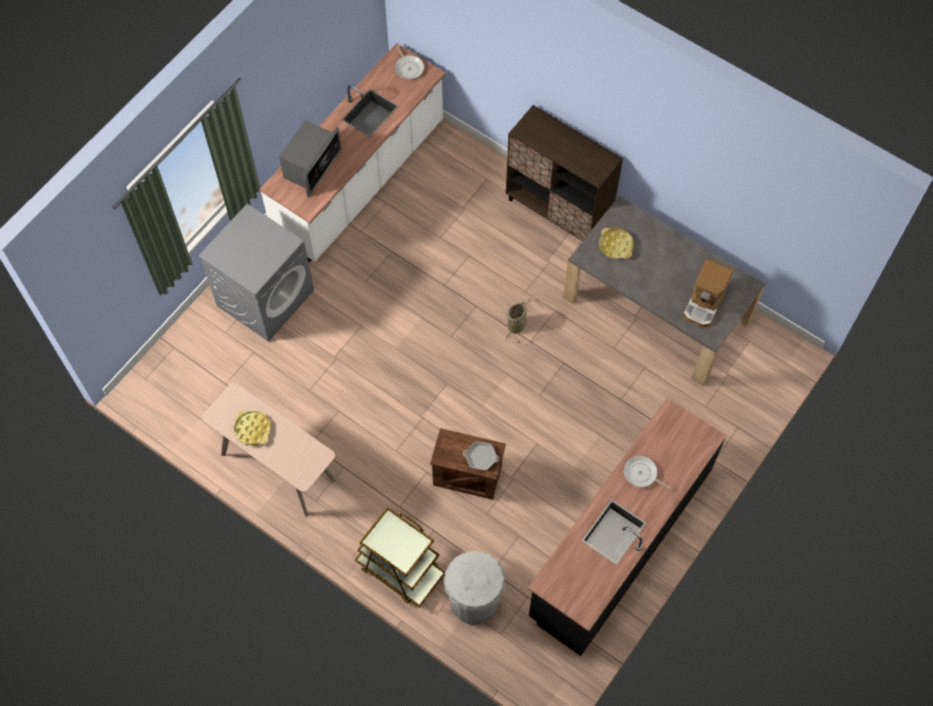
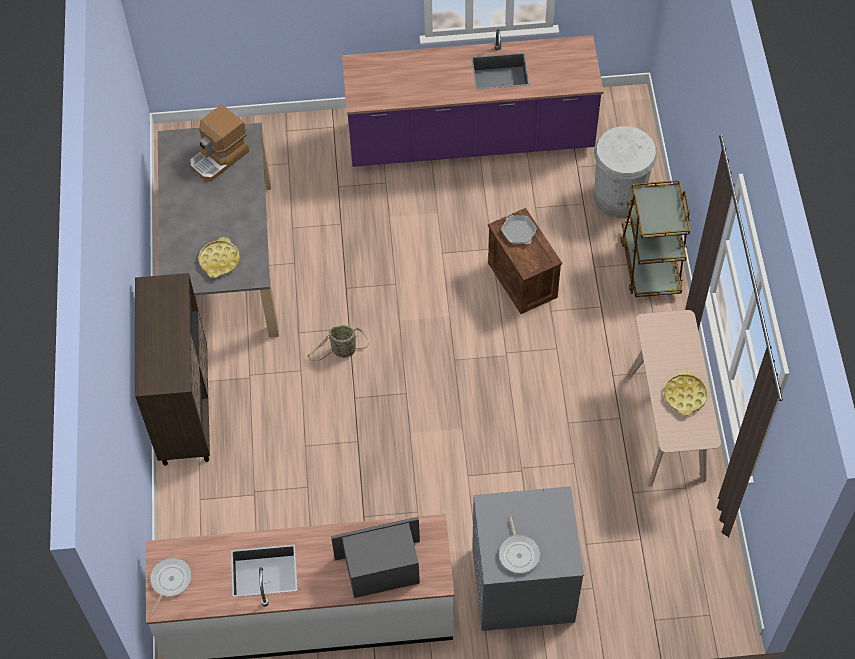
camera: 130 degrees left, 5 degrees down
(619, 543) = (470, 140): black counter -> purple counter
(642, 474) = (433, 84): frying pan -> frying pan (518, 553)
(705, 303) = (219, 158): coffee machine -> coffee machine turned 150 degrees clockwise

